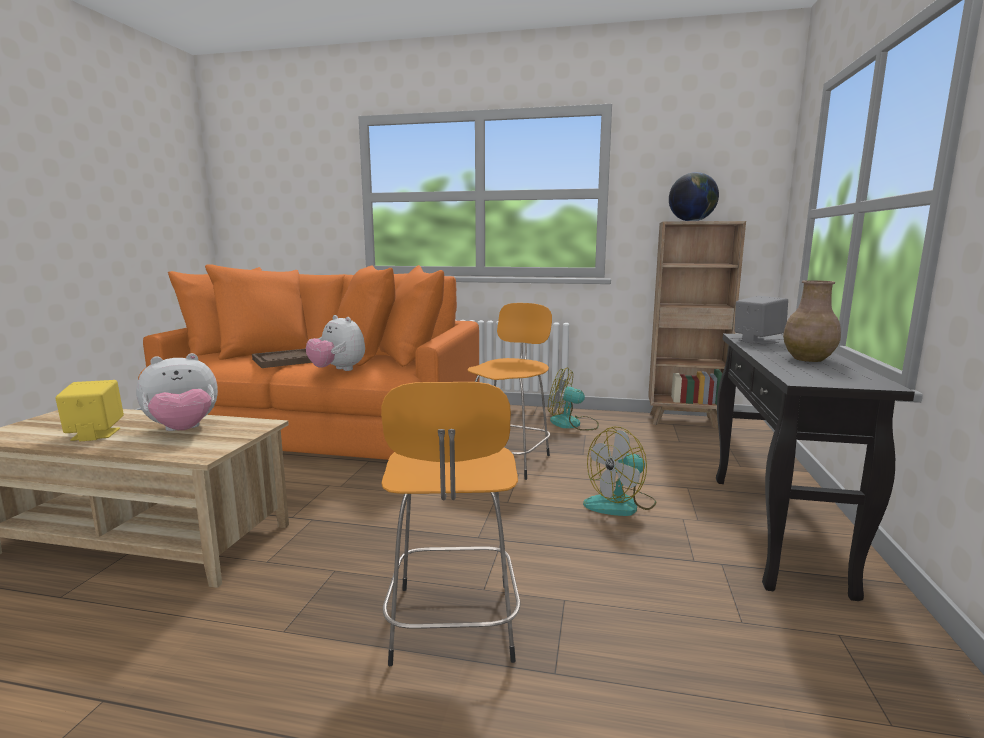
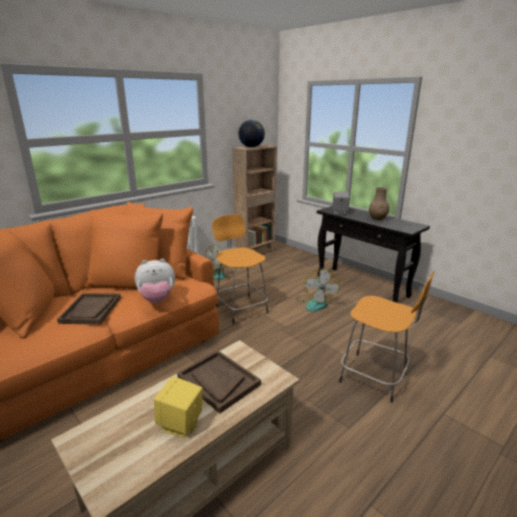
camera: 55 degrees left, 10 degrees up
(183, 430) = (218, 381): plush toy -> brown tray

